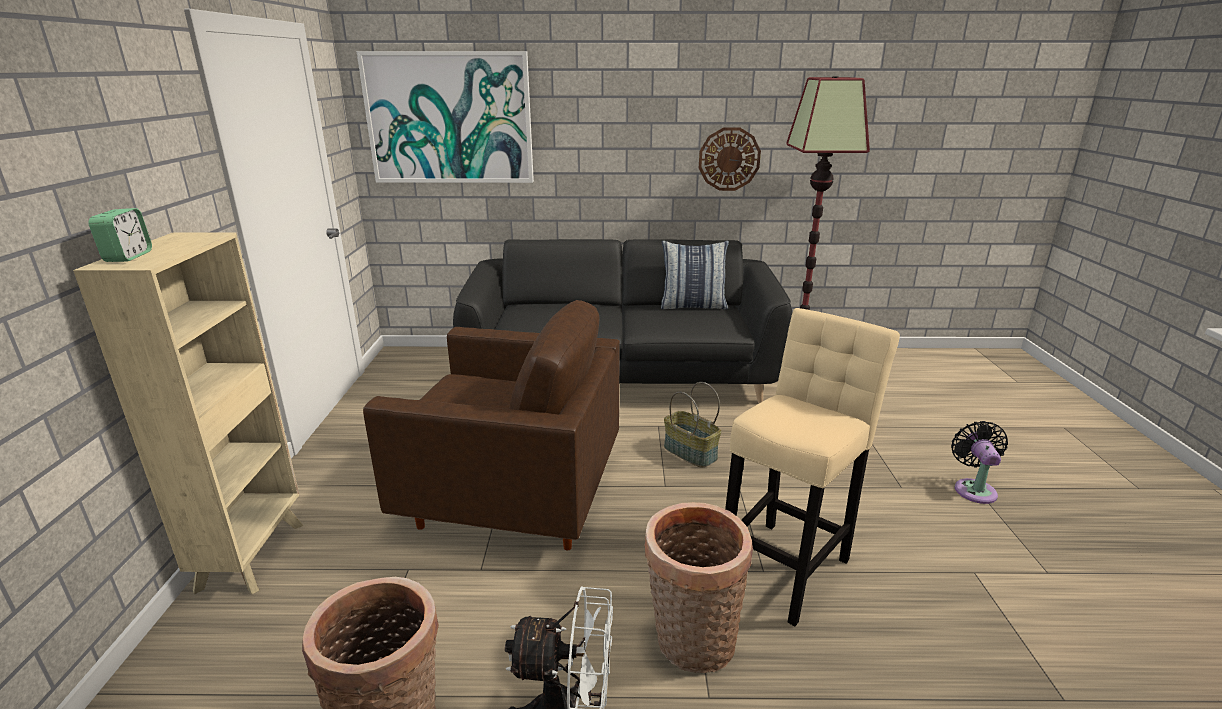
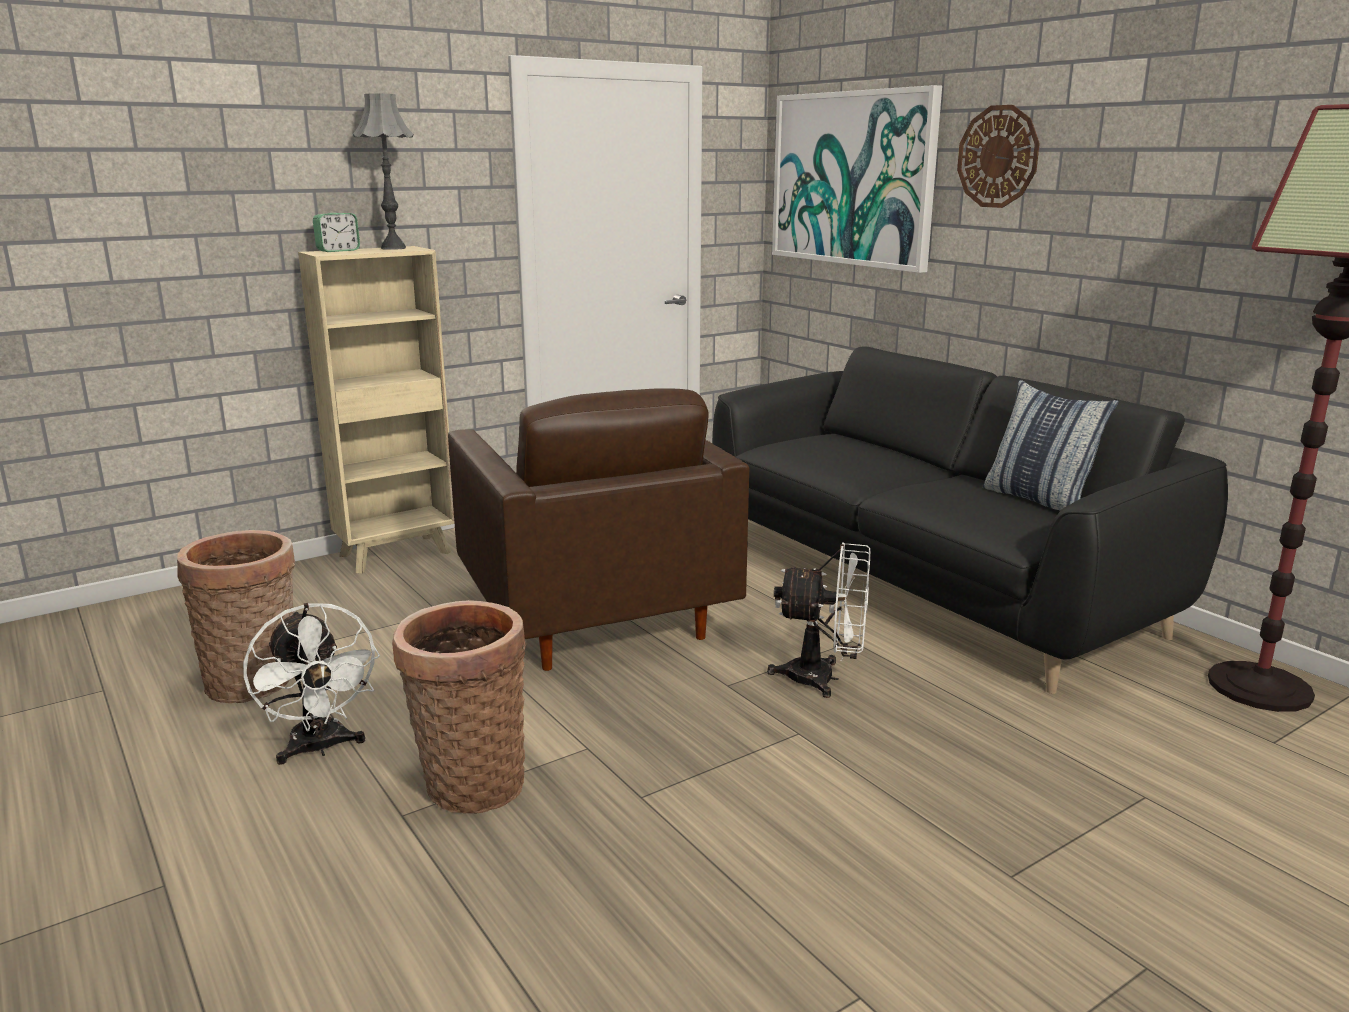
camera: 55 degrees right, 5 degrees down
(177, 240) = (393, 248): none -> grey table lamp
(689, 453) = (823, 678): basket -> white fan
(729, 159) = (1210, 264): wall clock -> wall clock (998, 157)
(787, 566) = (670, 812): beige stool -> none
(973, 489) = (1138, 965): black fan -> none

